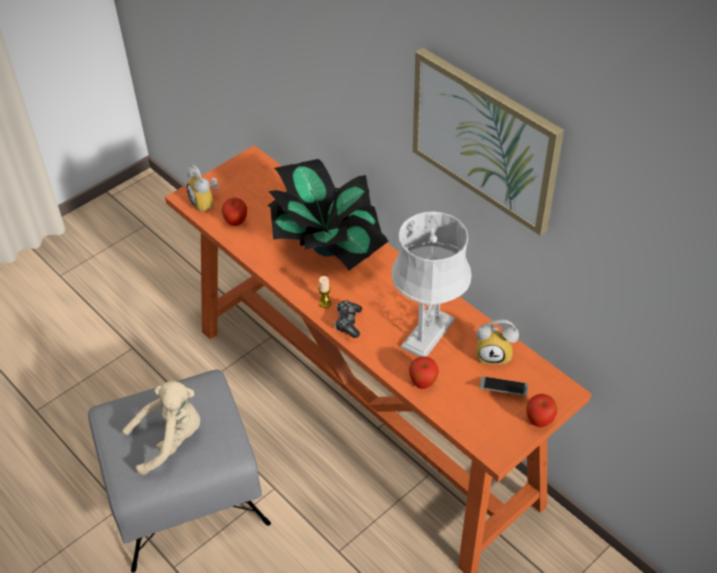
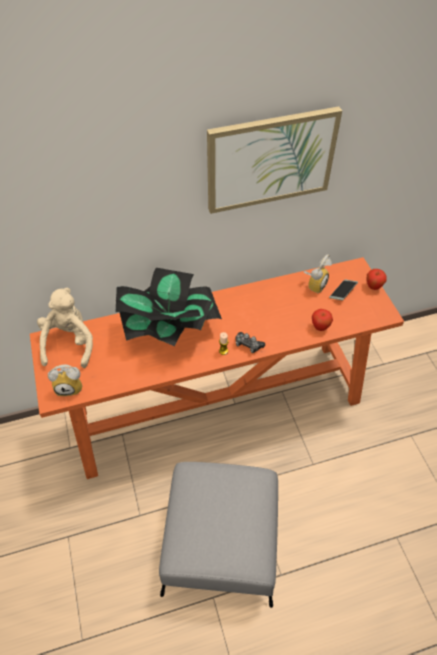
camera: 65 degrees left, 5 degrees up
(170, 440) = (232, 517): beige plush toy -> beige plush toy (69, 343)
(236, 222) = (106, 375): apple -> none
(428, 334) = (281, 308): grey table lamp -> none

